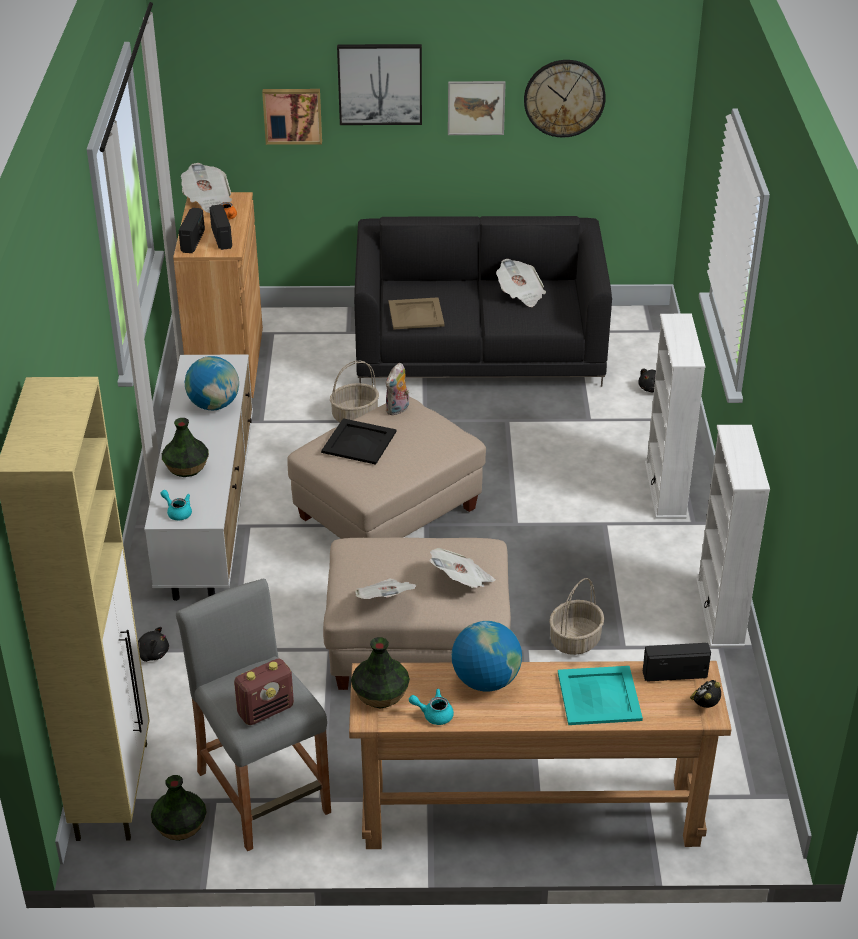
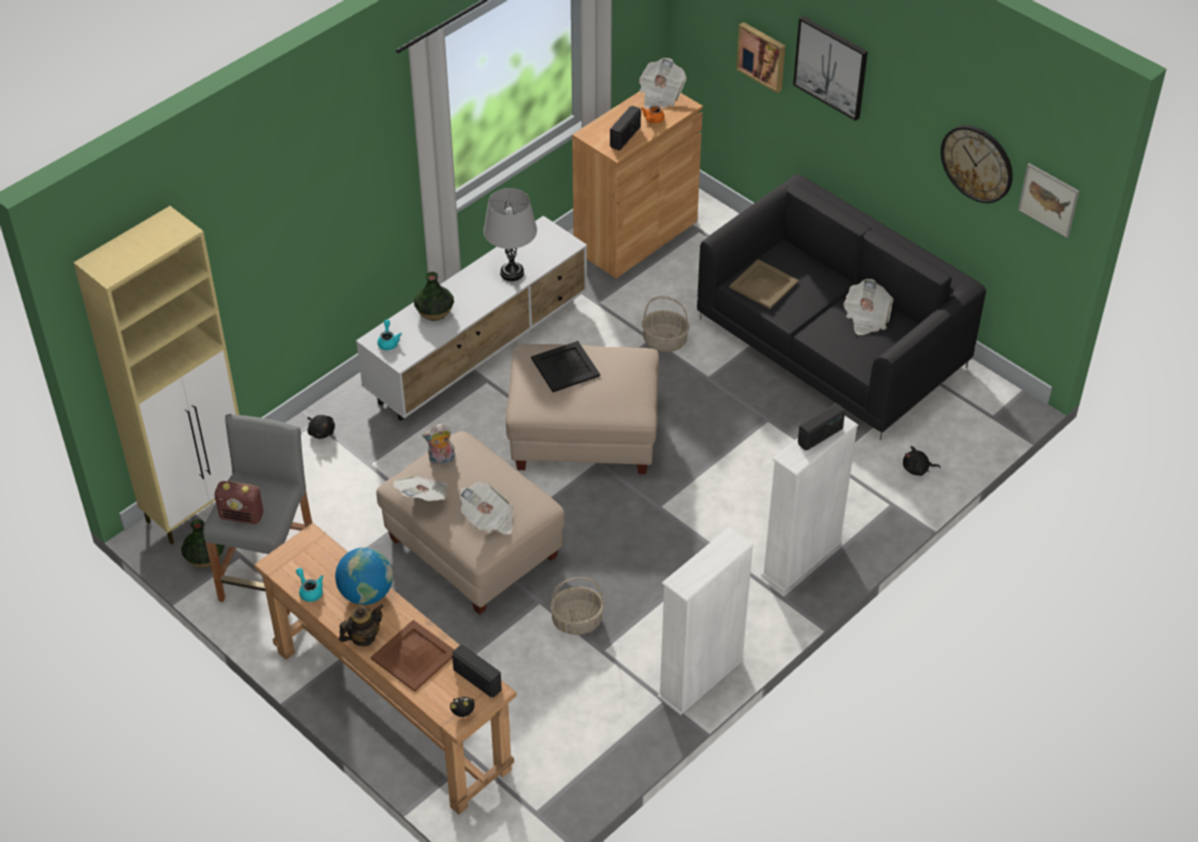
camera: 45 degrees right, 10 degrees up
(193, 241) = (602, 128): radio -> radio (820, 436)
(214, 405) = (512, 273): globe -> grey table lamp
(380, 694) = (300, 554): vase -> none
(398, 410) = (627, 359): plush toy -> plush toy (441, 460)
(476, 107) = (904, 130): picture -> picture (1049, 200)
(536, 714) = (363, 637): none -> teapot
(598, 695) = (414, 655): turquoise tray -> brown tray

